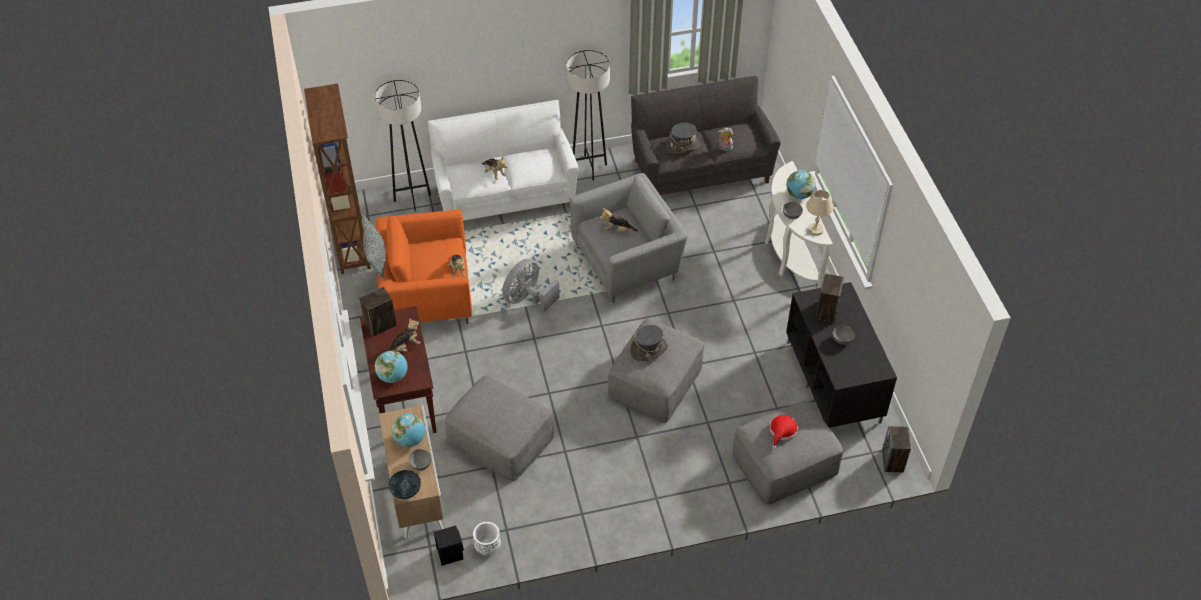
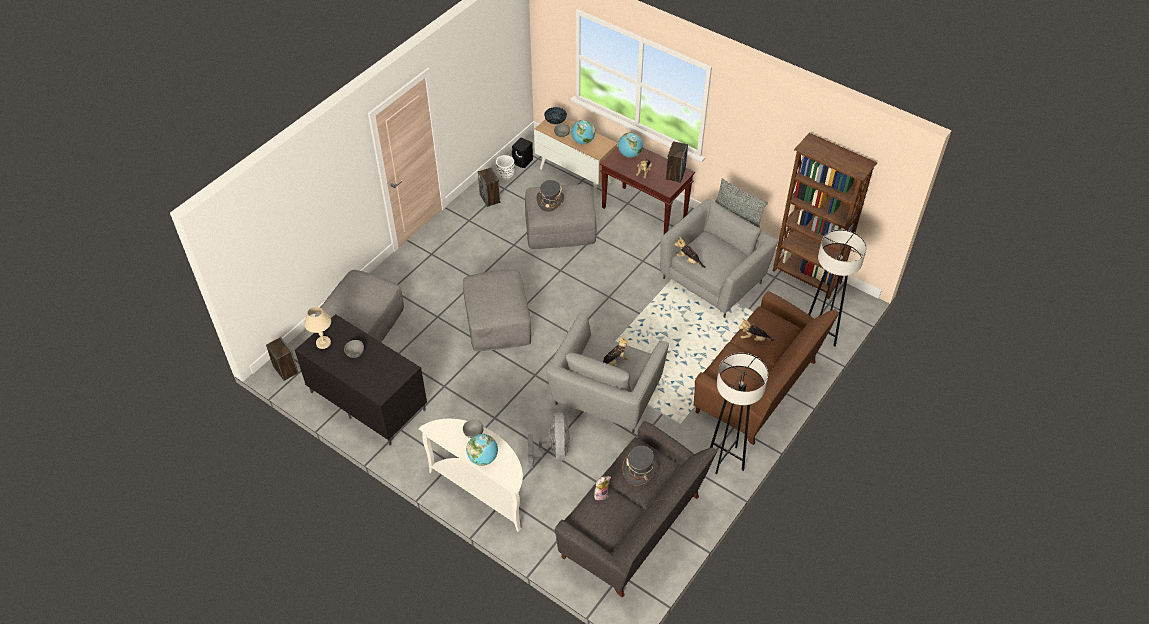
camera: 140 degrees right, 0 degrees up
(427, 294) = (714, 279): orange armchair -> grey armchair
(505, 195) = (758, 387): white sofa -> brown sofa
(527, 299) = (644, 319): grey fan -> grey fan (553, 451)
(648, 349) = (502, 291): grey hat -> grey hat (550, 201)
(782, 431) = (363, 293): red hat -> none
(815, 230) = (442, 432): beige table lamp -> beige table lamp (323, 343)
(826, 311) = (383, 368): speaker -> speaker (490, 198)

